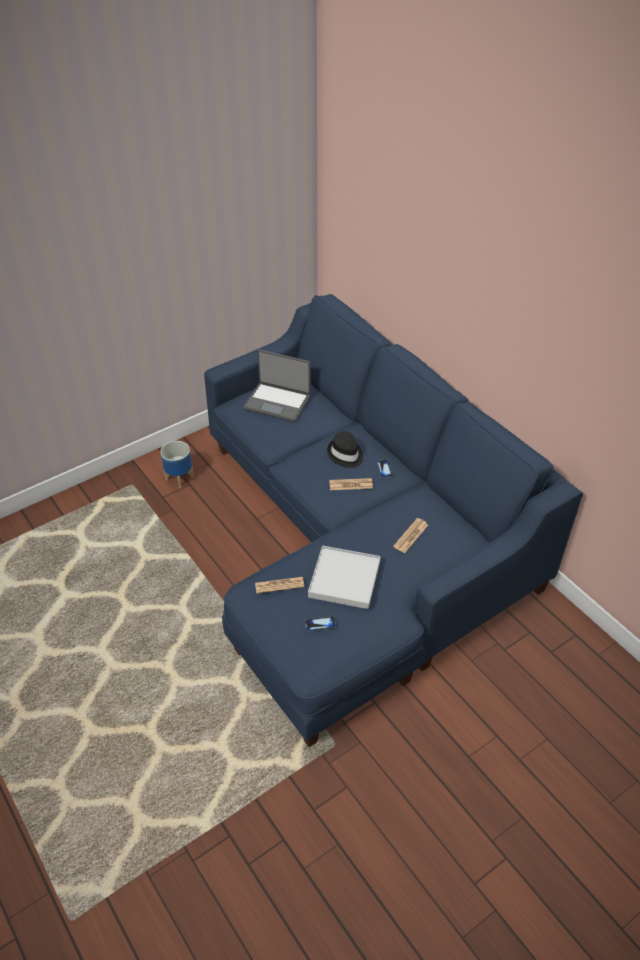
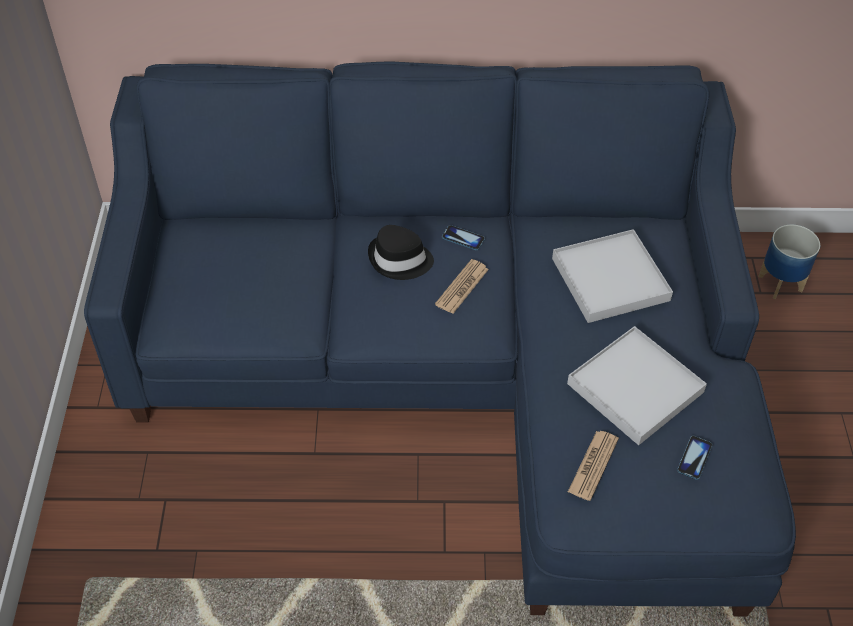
camera: 55 degrees left, 5 degrees up
(179, 478) = (139, 504): planter -> planter (780, 283)
(278, 402) = (219, 272): laptop -> none
(411, 536) = (610, 279): newspaper -> white tray

